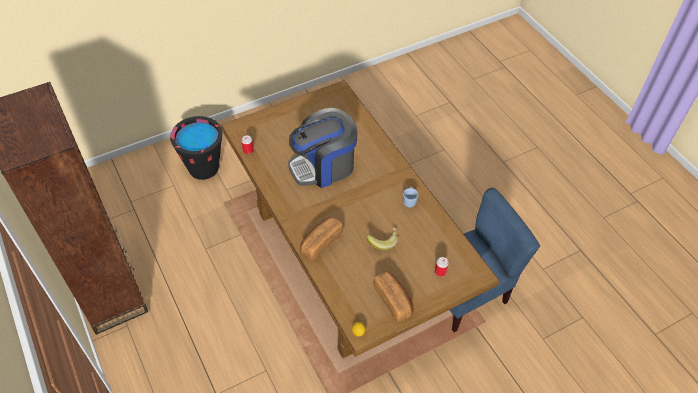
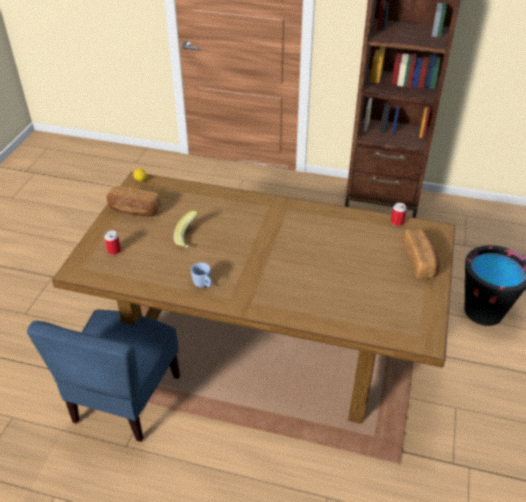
camera: 135 degrees right, 10 degrees down
(320, 242) = (238, 206): bread -> bread (420, 261)
(323, 166) = (319, 256): coffee machine -> none

